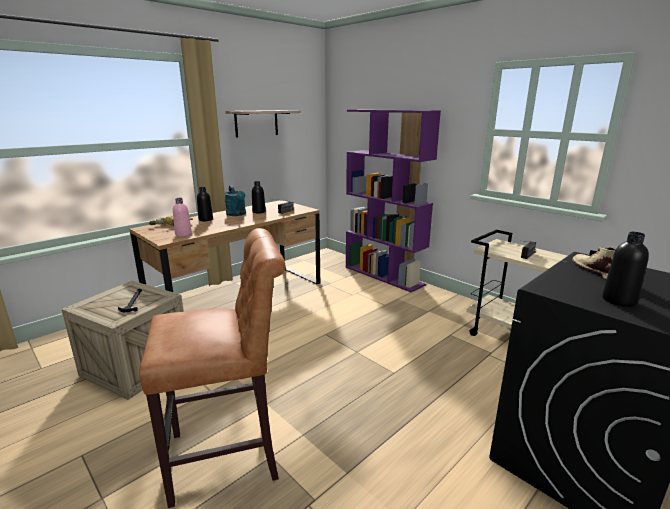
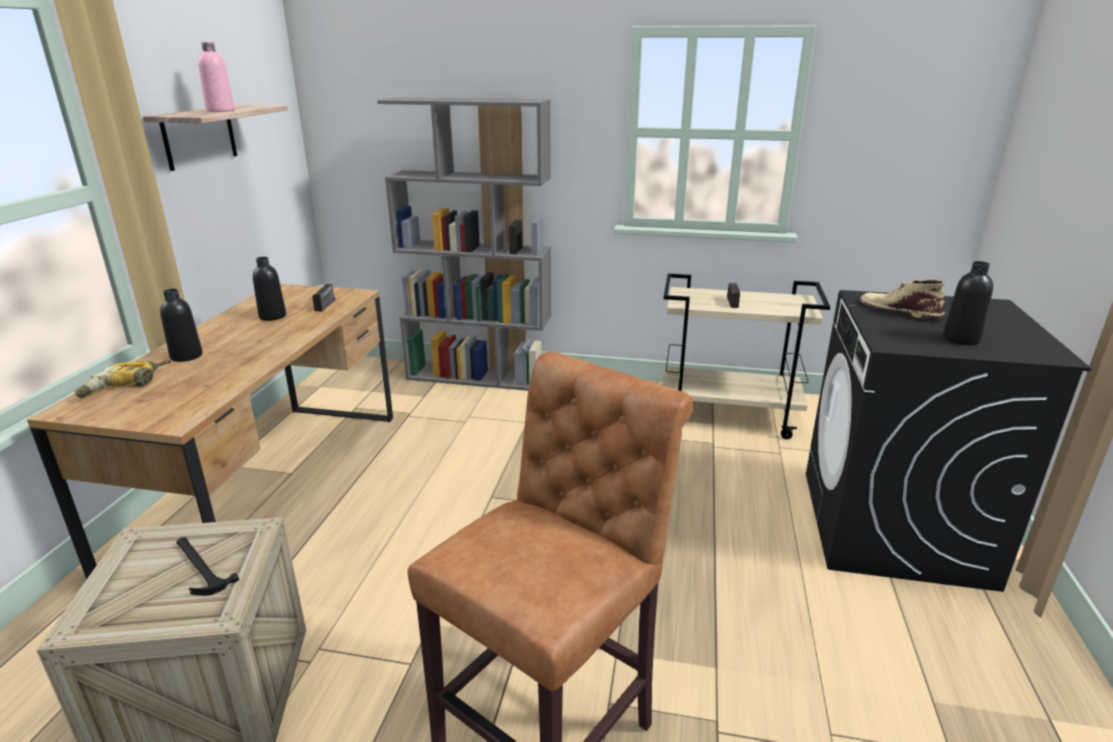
camera: 35 degrees left, 5 degrees up
(183, 234) = (194, 398): pink bottle -> pink bottle (220, 111)
(237, 214) = (237, 331): turquoise watering can -> none
(384, 275) = (480, 377): purple bookcase -> grey bookcase

